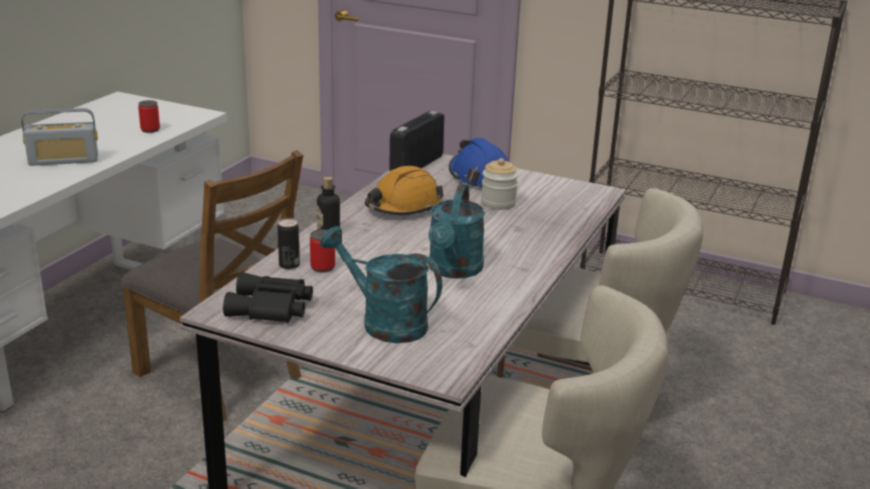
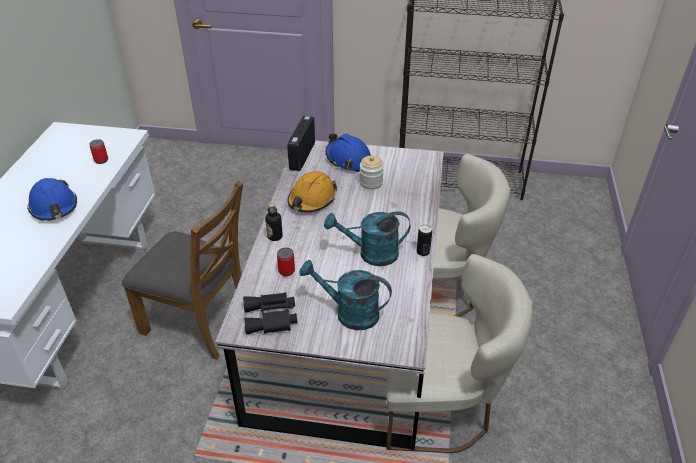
camera: 15 degrees left, 15 degrees up
(64, 160) = (54, 207): radio -> blue hard hat
(289, 265) = (263, 274): can -> can (423, 252)
(453, 271) = (371, 254): turquoise watering can -> turquoise watering can turned 90 degrees clockwise

